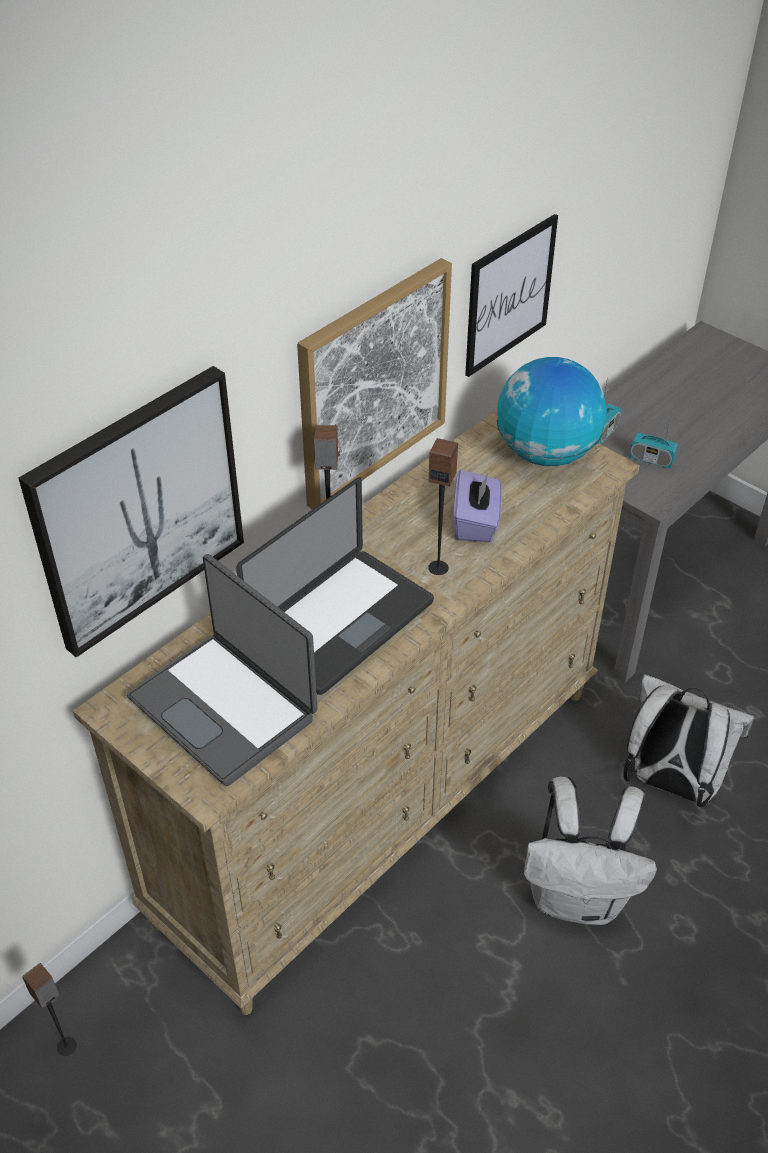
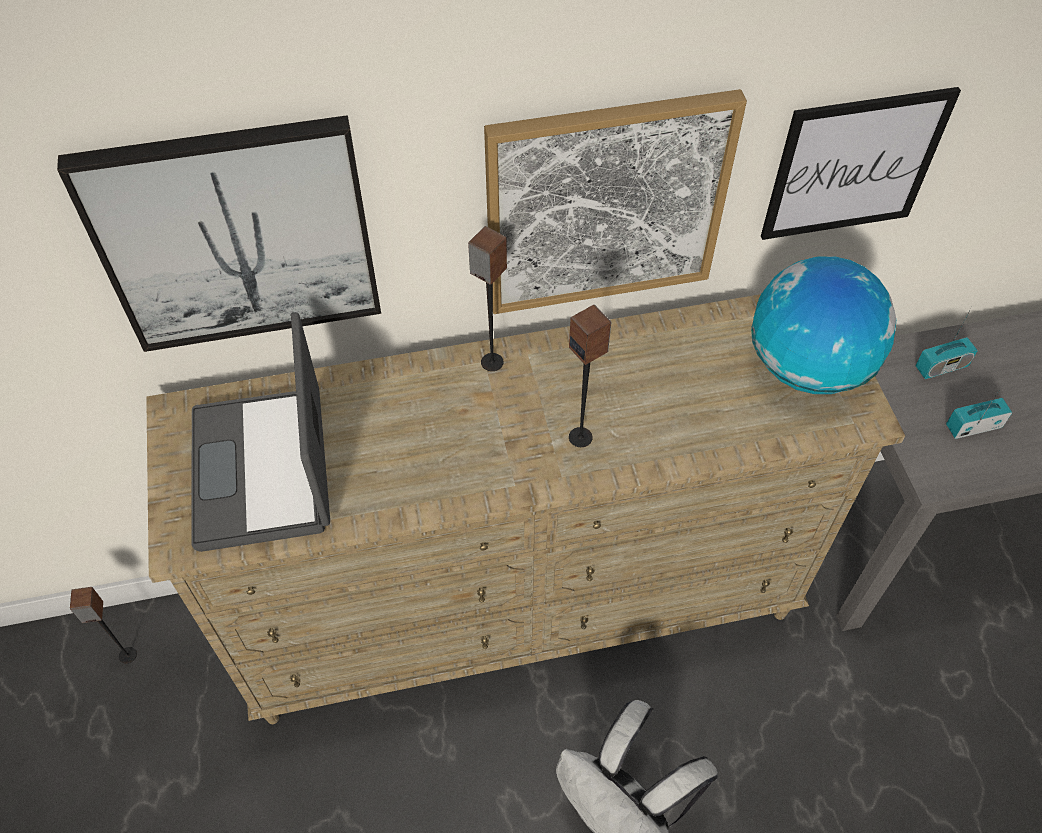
camera: 35 degrees right, 10 degrees up
(341, 622) = (437, 443): laptop -> none
(476, 523) = (662, 408): purple tissue box -> none
(651, 460) = (973, 426): radio -> radio turned 105 degrees clockwise
(670, 783) = (806, 764): white backpack -> none

